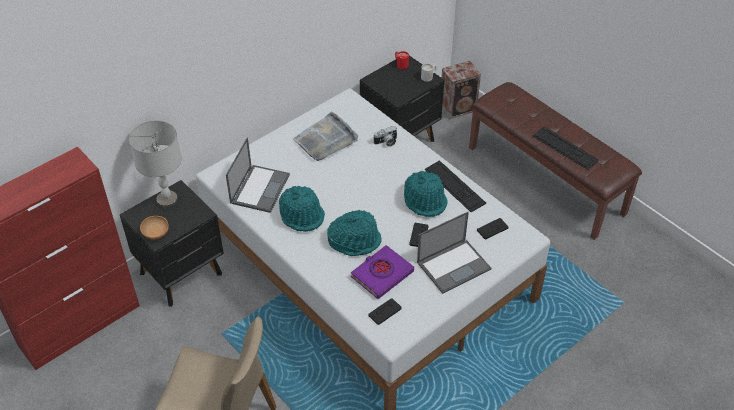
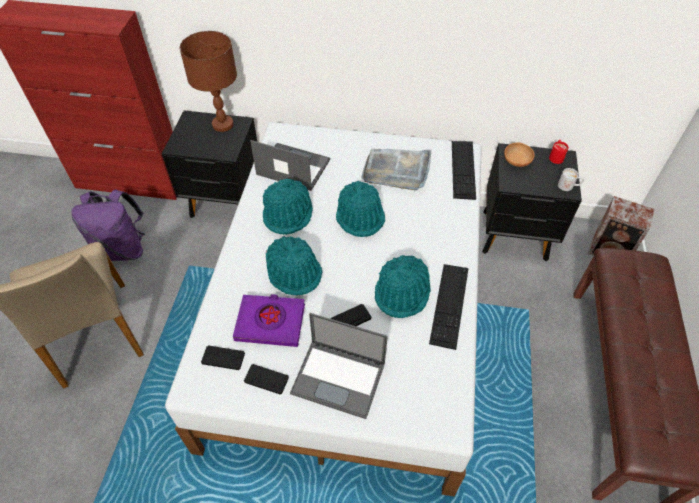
camera: 50 degrees right, 5 degrees up
(153, 369) = (123, 249): none -> purple backpack
(156, 234) = (180, 142): brown bowl -> brown bowl (516, 162)
(167, 200) = (222, 125): grey table lamp -> brown table lamp
(260, 188) = (292, 167): laptop -> laptop turned 135 degrees counterclockwise
(345, 182) = (360, 216): none -> turquoise hat
(386, 142) = (444, 212): camera -> none
(492, 229) = (426, 381): black game controller -> black game controller (266, 379)
(565, 148) = (640, 373): keyboard -> keyboard (463, 169)

